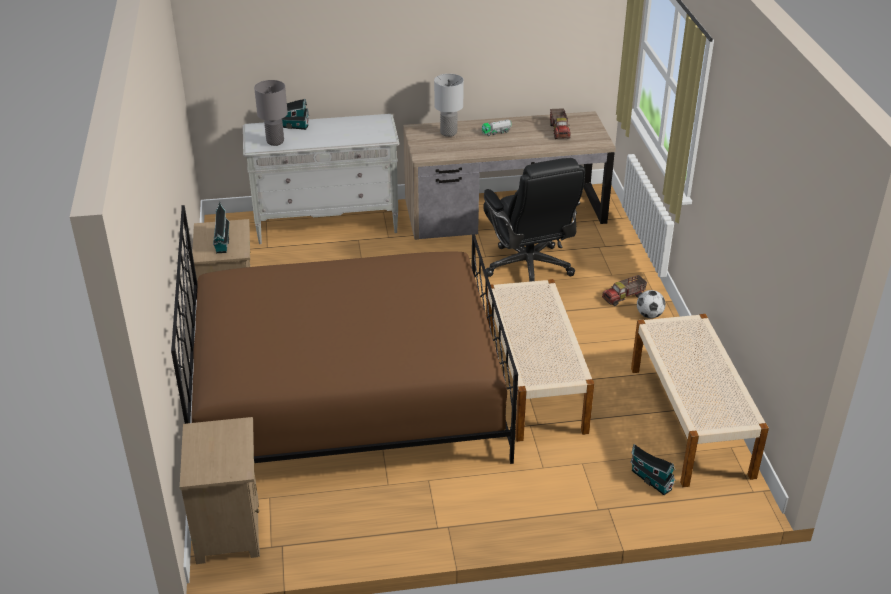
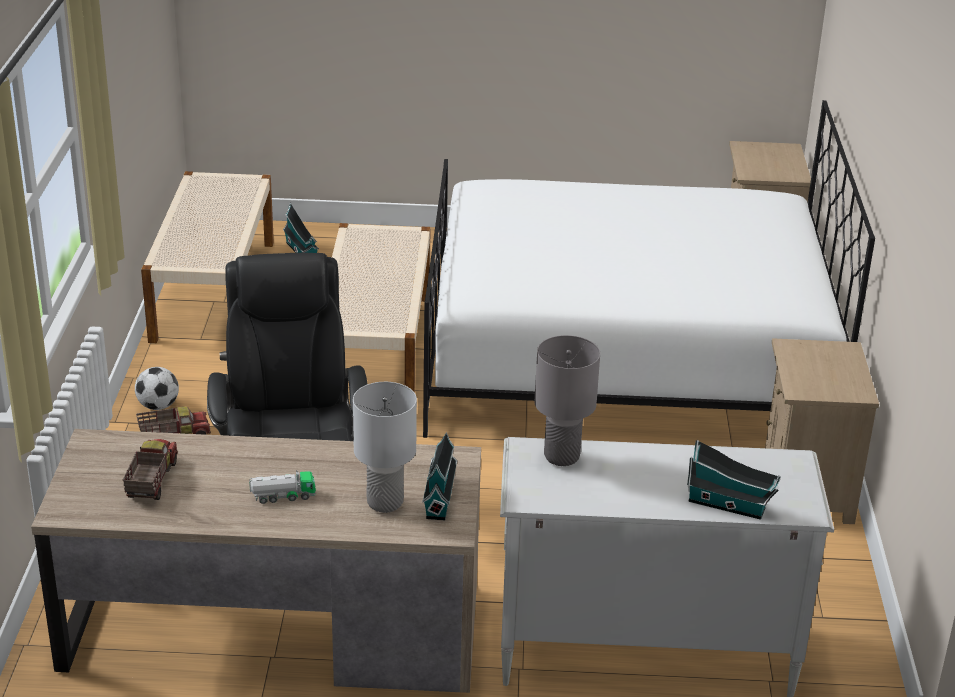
camera: 170 degrees left, 5 degrees down
(222, 243) = (820, 364): toy house -> toy house (440, 496)
(275, 143) = (754, 464): grey table lamp -> grey table lamp (561, 459)
(347, 399) = (625, 362): brown bed -> white bed

